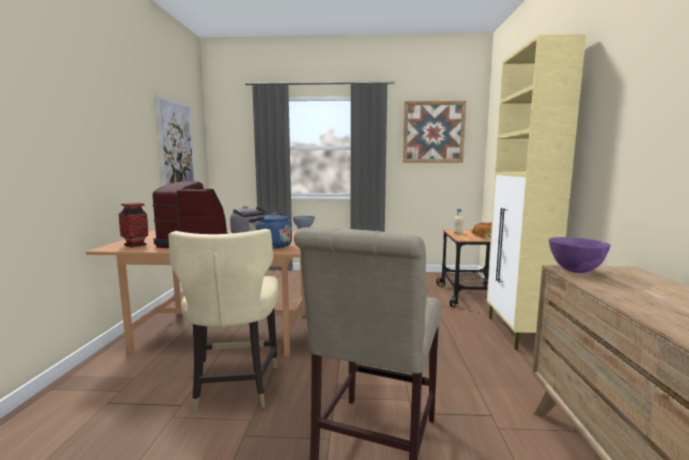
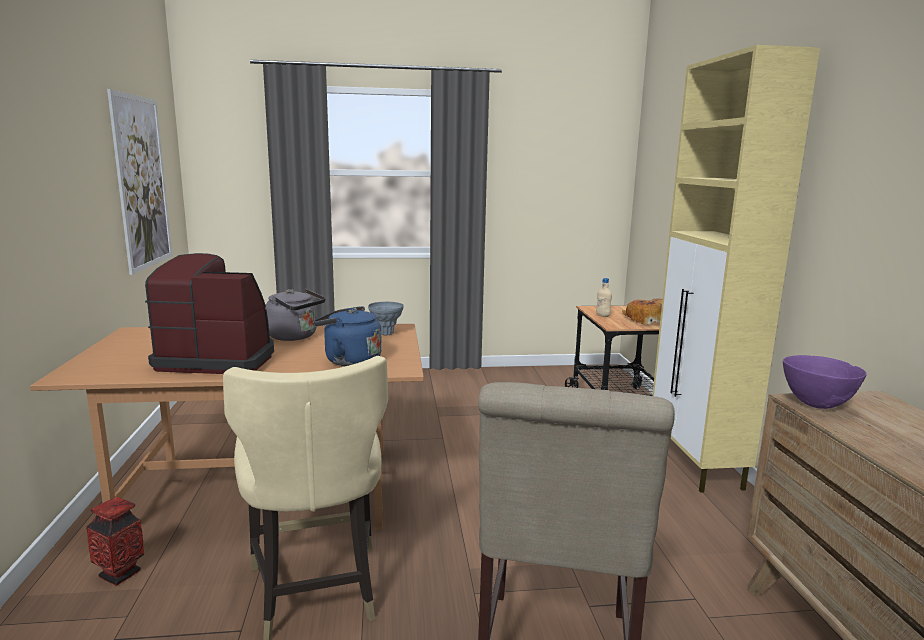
camera: 10 degrees left, 5 degrees up
(135, 245) = (113, 367): vase -> vase (120, 574)
(433, 132) = (558, 151): picture -> none

